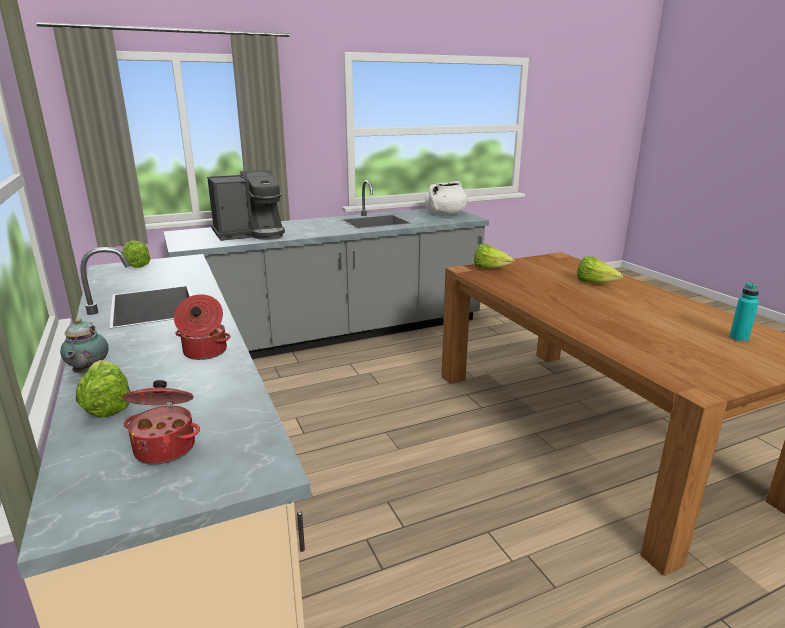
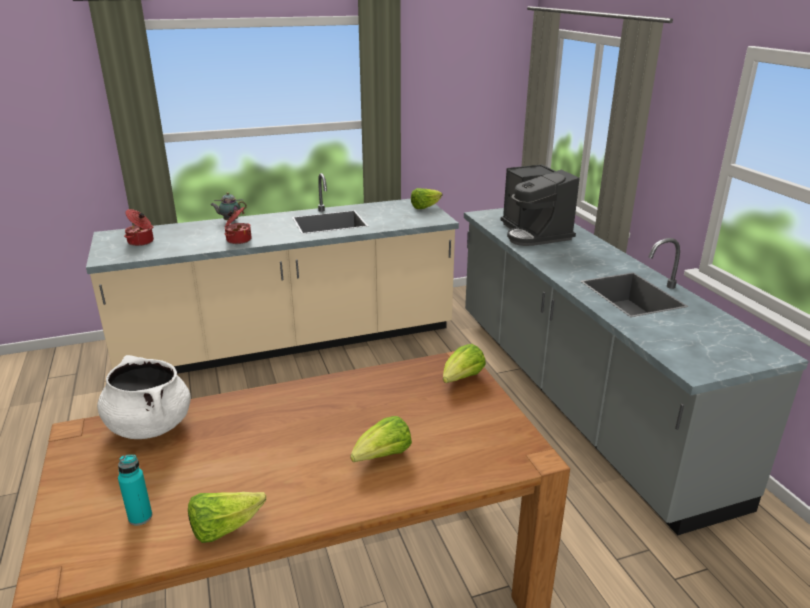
camera: 95 degrees right, 5 degrees up
(107, 405) = (191, 228): lettuce -> lettuce (224, 528)
(445, 214) = (716, 348): white cooking pot -> white cooking pot (149, 426)

